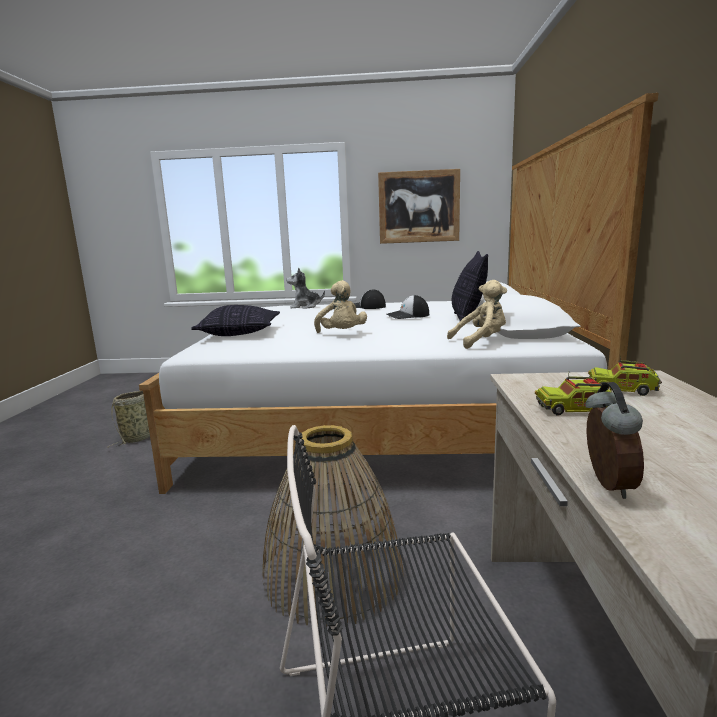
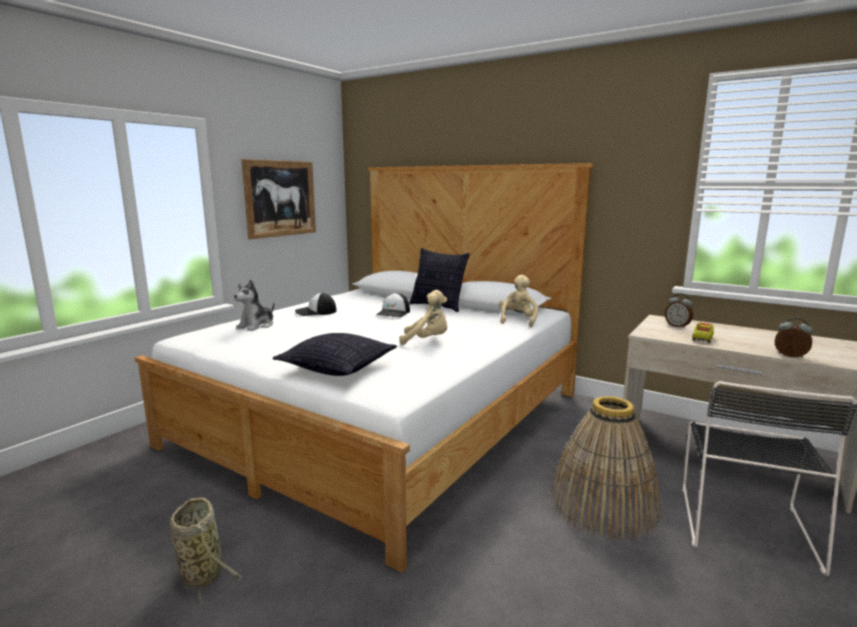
camera: 60 degrees left, 0 degrees up
(622, 390) = (677, 326): toy truck -> alarm clock

